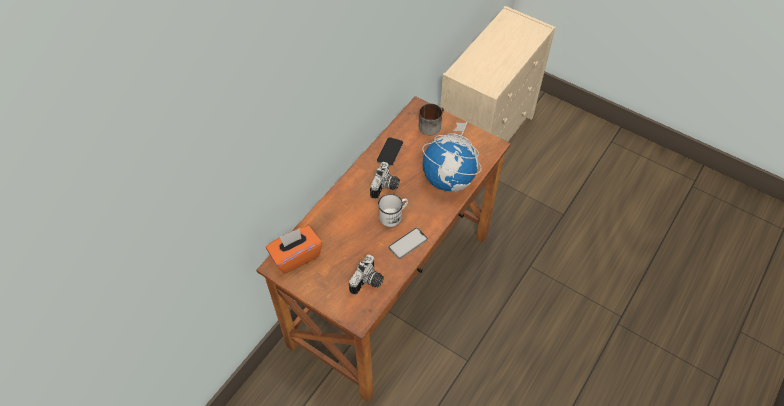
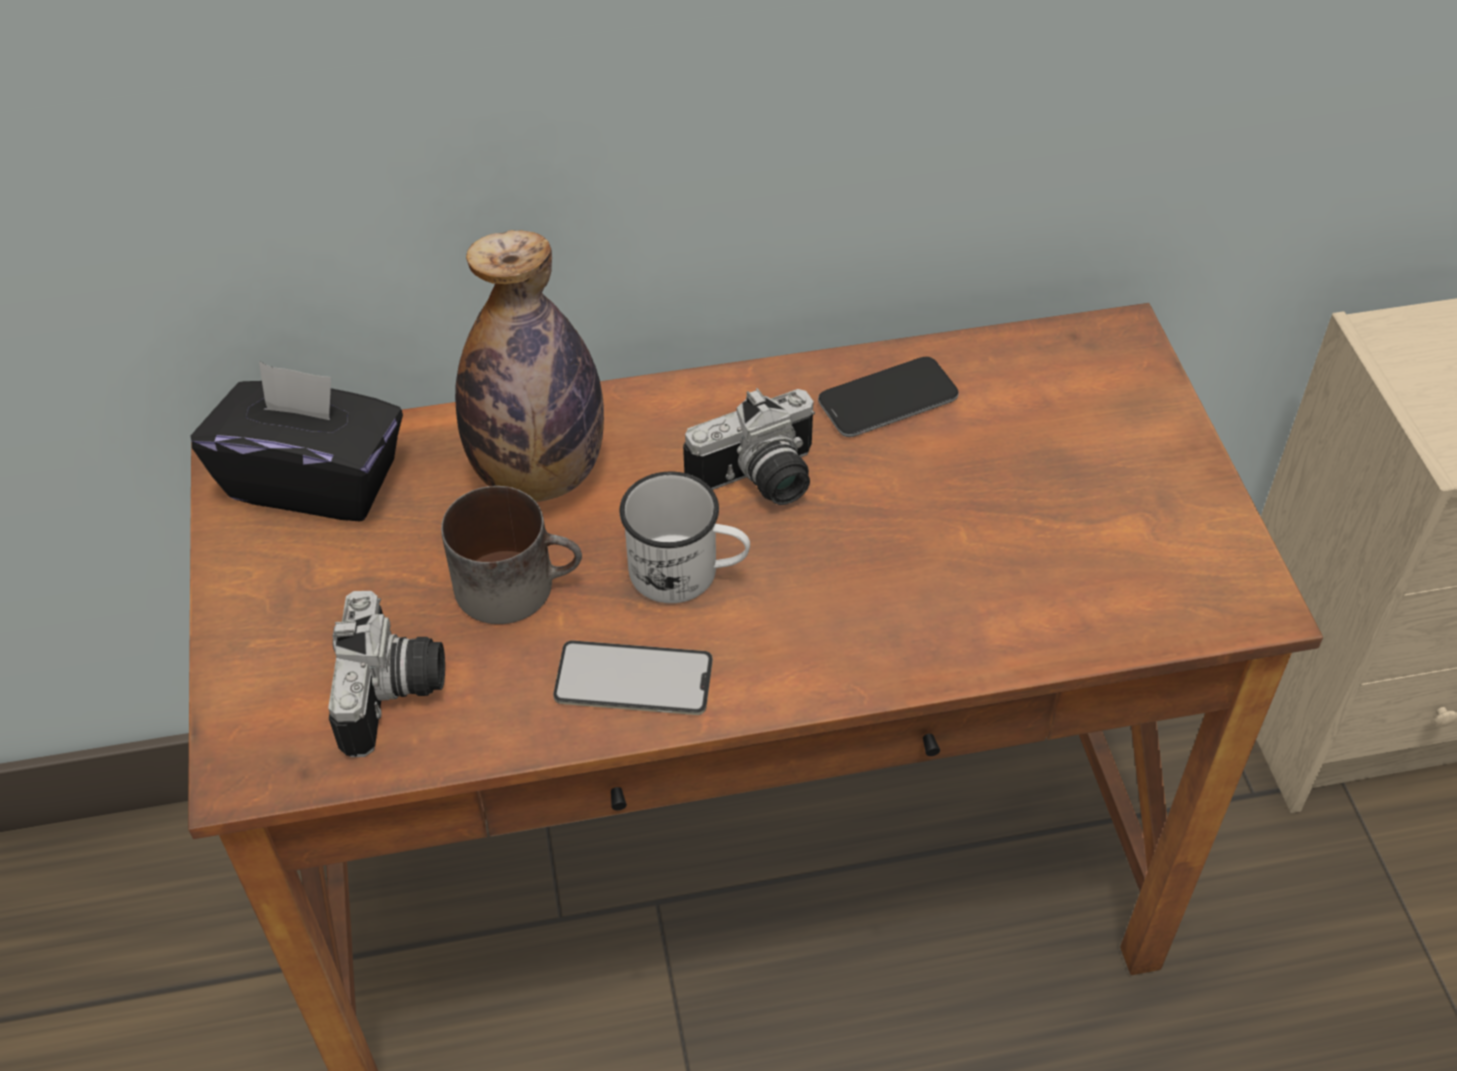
camera: 45 degrees right, 5 degrees down
(296, 256) = (314, 480): orange tissue box -> black tissue box
(341, 219) = (538, 474): none -> bottle
(368, 282) = (396, 694): camera -> camera turned 75 degrees counterclockwise
(431, 124) = (1106, 408): mug -> mug (518, 583)
(449, 179) = (978, 596): globe -> none

